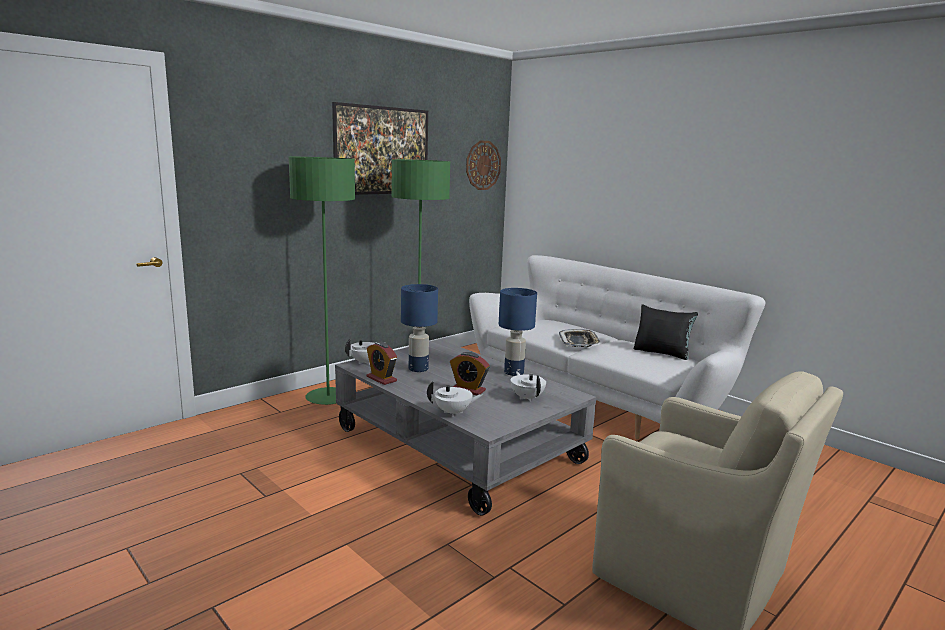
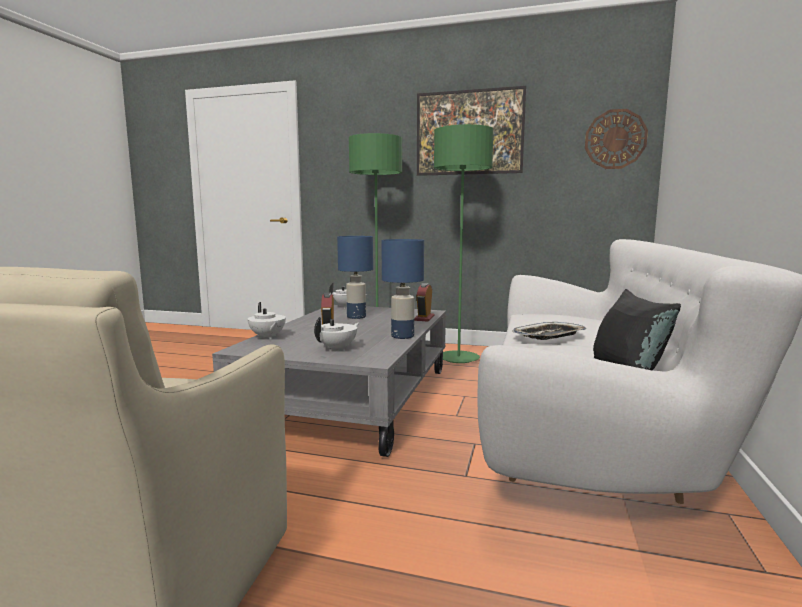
camera: 60 degrees right, 5 degrees down
(381, 379) = (317, 314): alarm clock -> alarm clock (424, 318)

